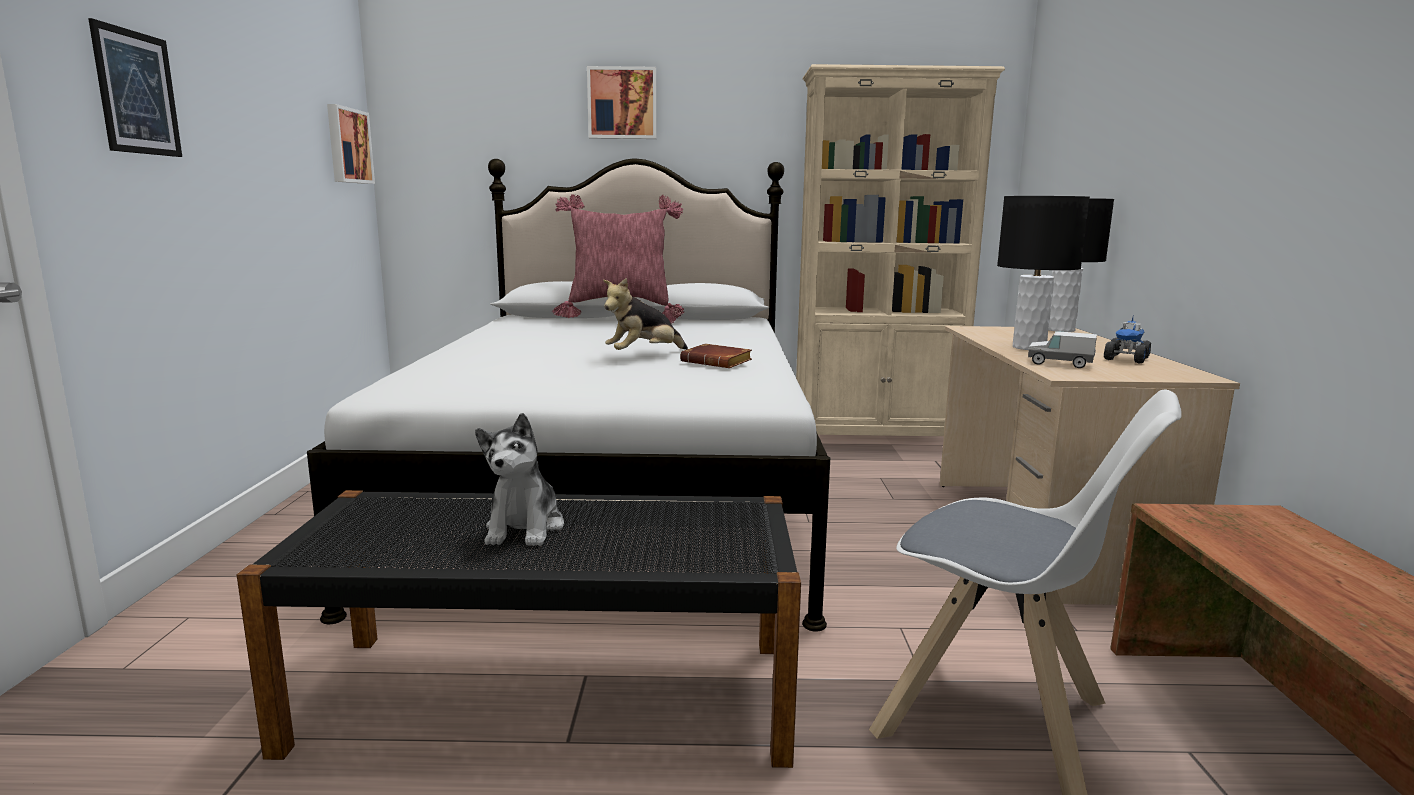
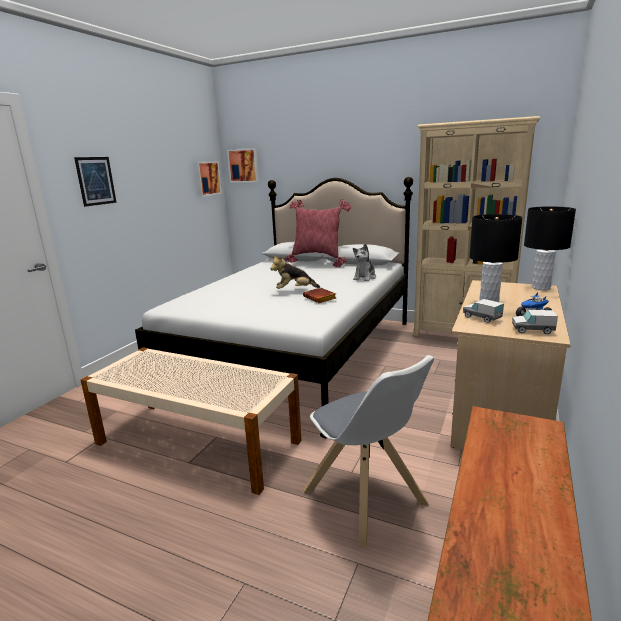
camera: 25 degrees right, 5 degrees up
(525, 528) = (182, 375): plush toy -> plush toy (364, 277)
(551, 694) = (198, 442): black bench -> beige bench
(622, 103) = (330, 148): picture -> picture (244, 165)
(1159, 372) = (532, 330): none -> toy truck

